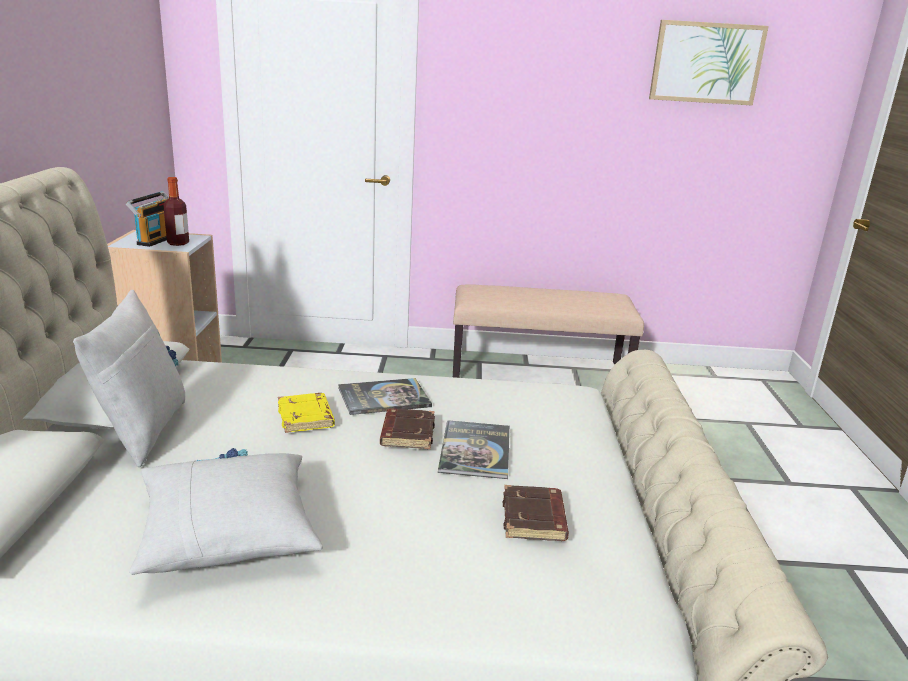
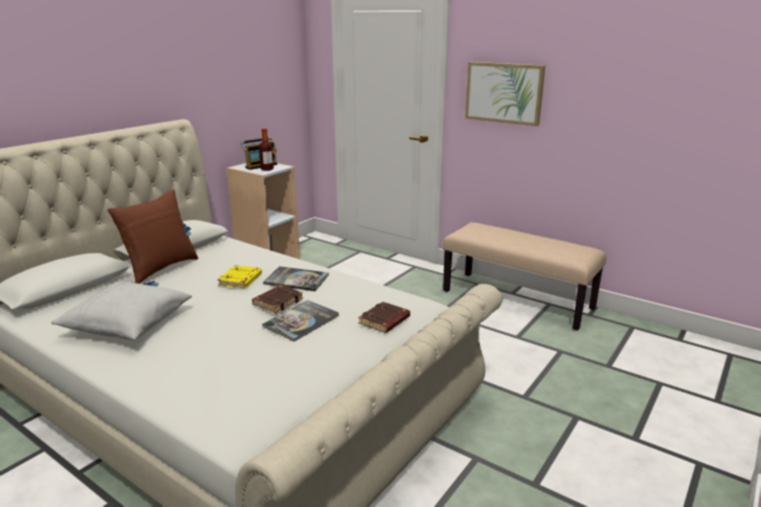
camera: 35 degrees right, 0 degrees up
(143, 432) = (161, 269): grey pillow -> brown pillow
(535, 519) = (269, 365): brown book -> brown book (384, 321)
(706, 63) = (681, 47): picture -> picture (504, 93)

